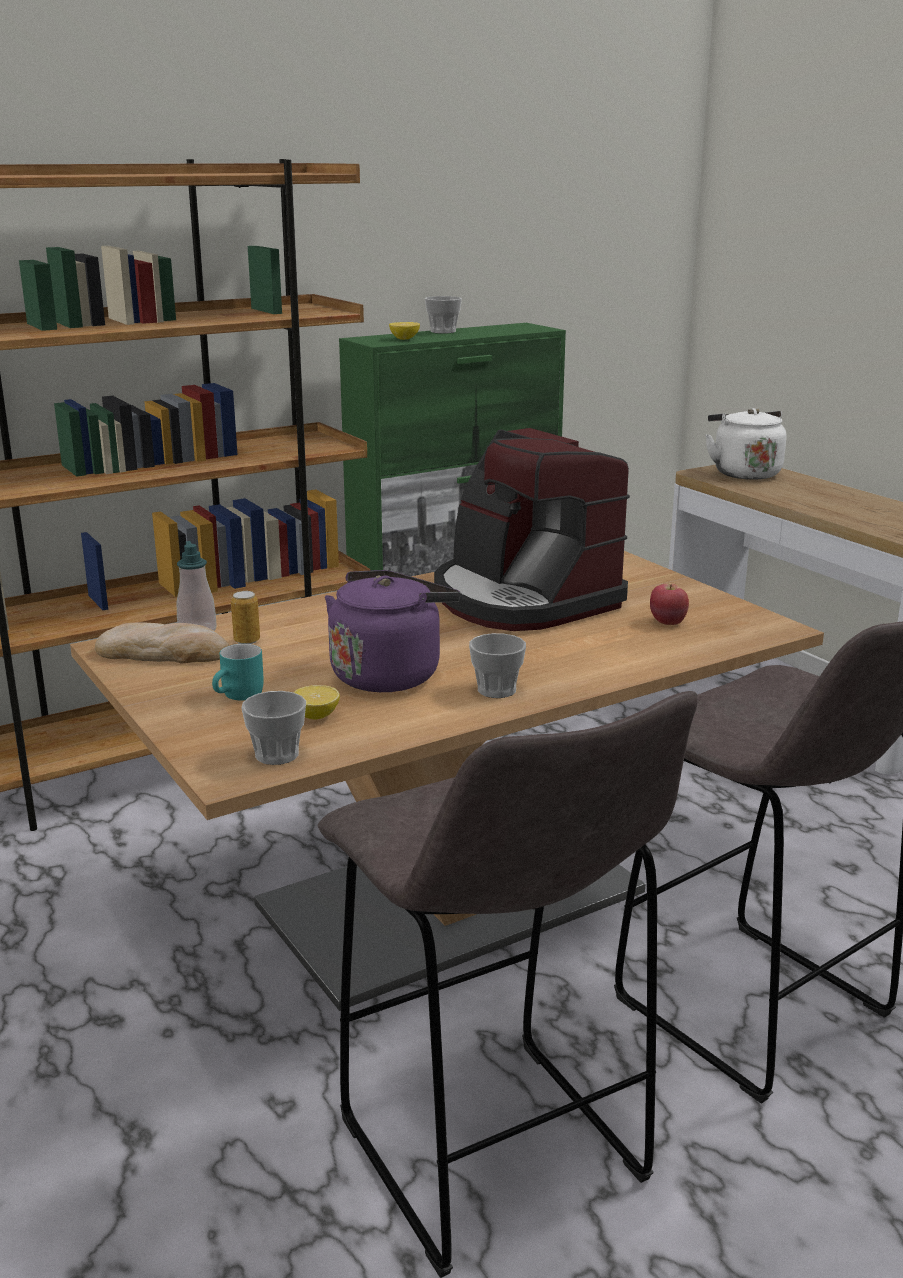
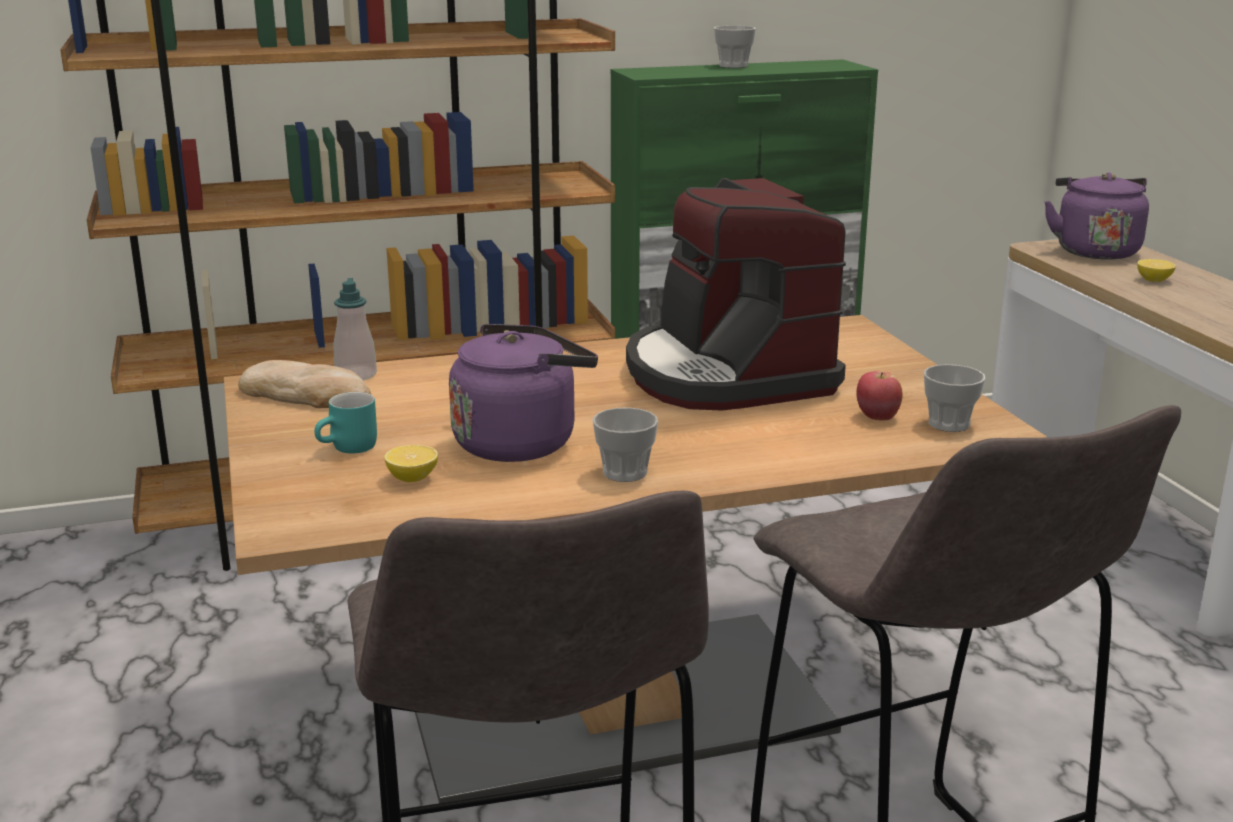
camera: 15 degrees right, 0 degrees up
(247, 641) = (398, 391): can -> none
(277, 755) = (342, 515): cup -> cup (949, 424)
(404, 339) = (680, 72): lemon -> lemon (1154, 280)
(744, 473) = (1094, 251): white kettle -> purple kettle

